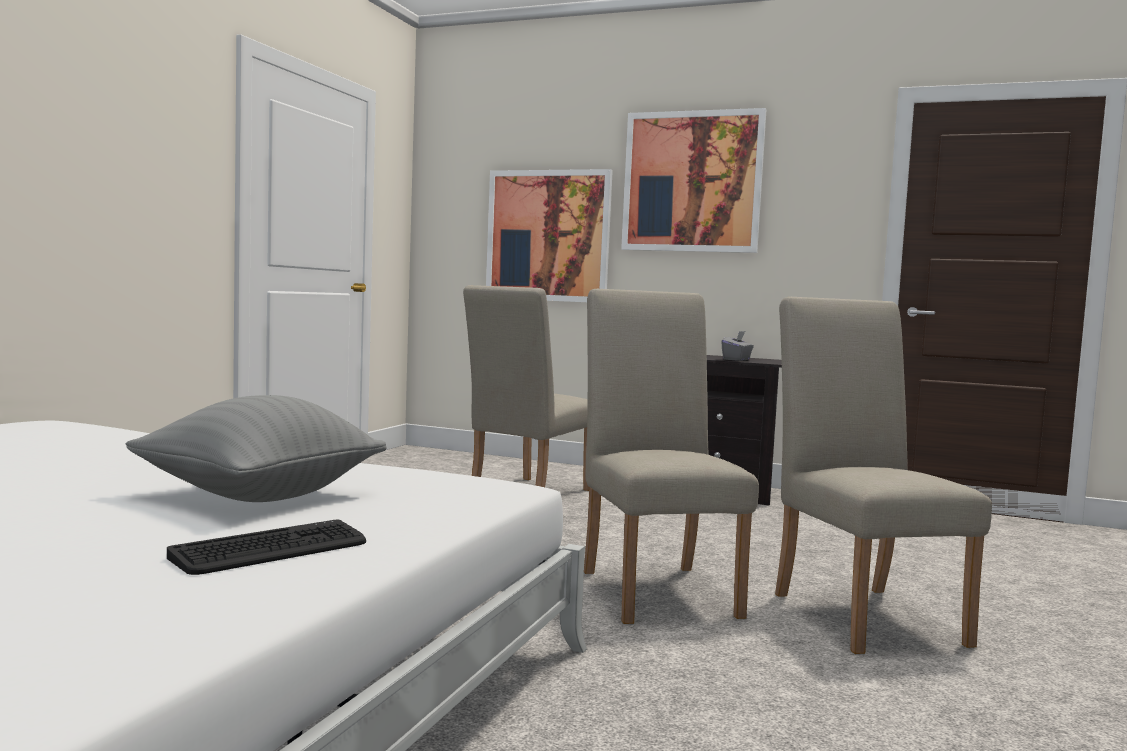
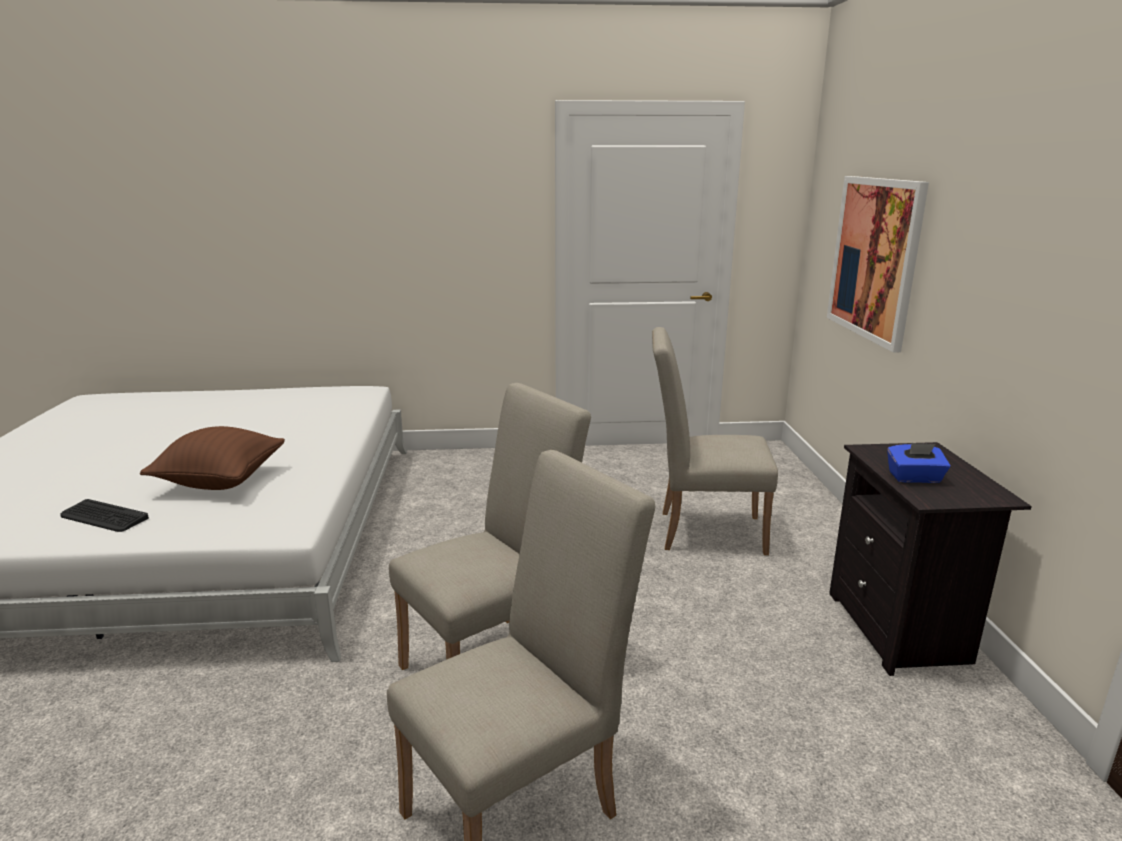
camera: 65 degrees right, 15 degrees up
(260, 495) = (221, 481): grey pillow -> brown pillow
(692, 182) = (992, 207): picture -> none
(737, 359) = (914, 478): grey tissue box -> blue tissue box

